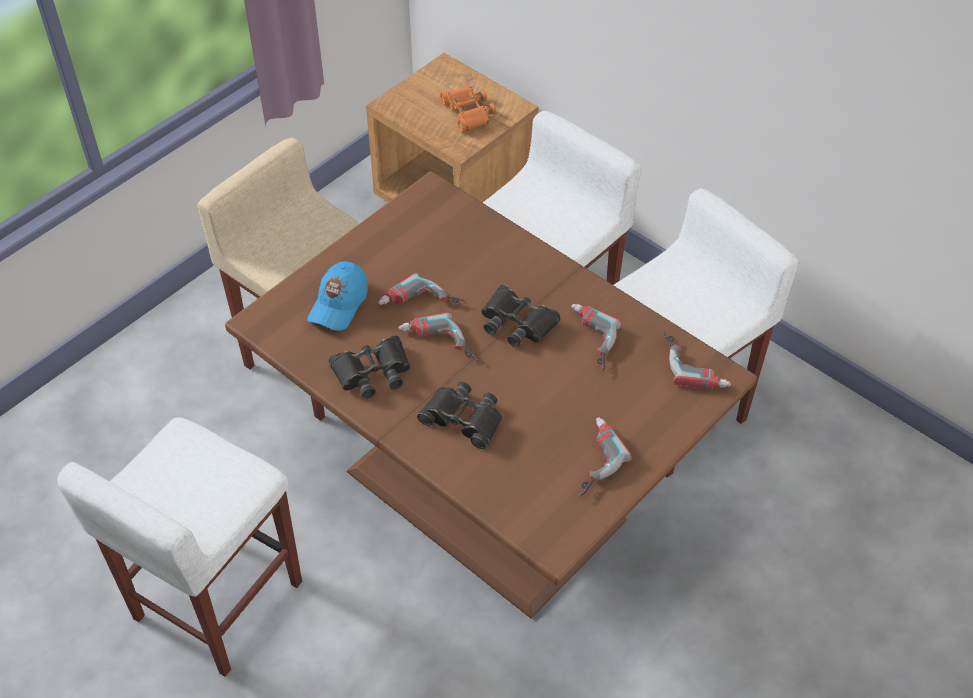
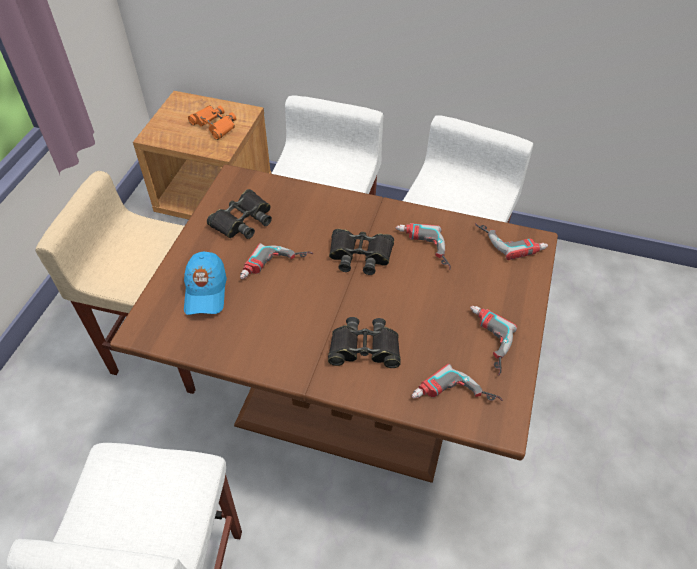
camera: 25 degrees left, 0 degrees up
(372, 372) = (266, 337): black binoculars -> black binoculars (243, 220)
(437, 346) = (308, 296): power drill -> power drill (454, 400)

